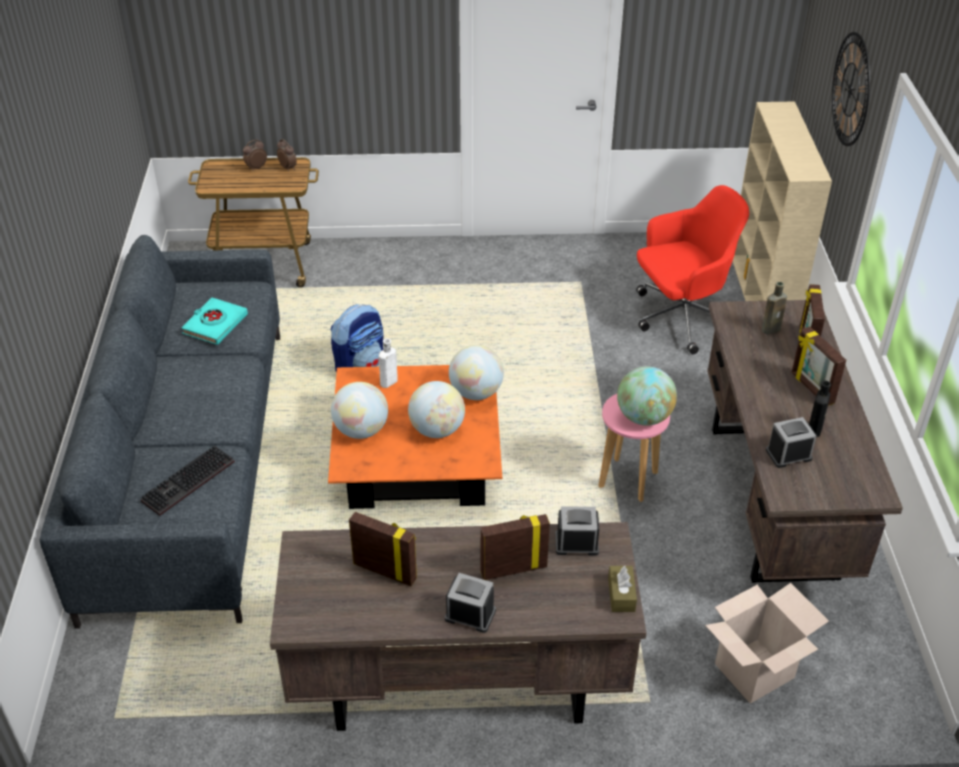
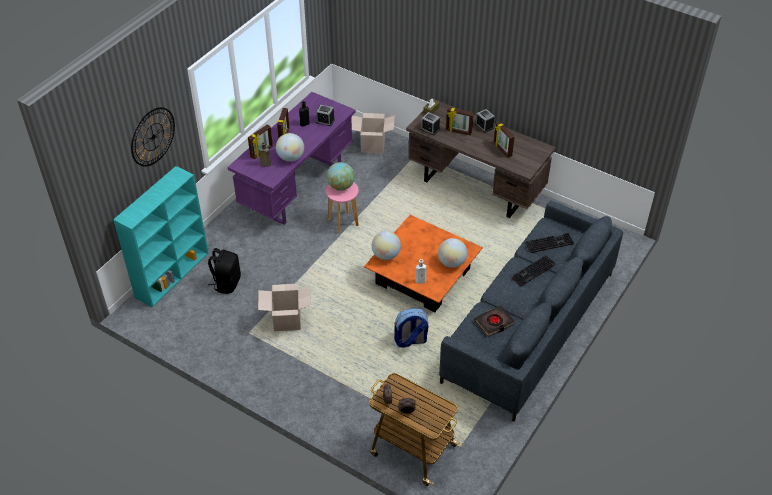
camera: 145 degrees left, 5 degrees up
(193, 420) = (533, 272): none -> keyboard
(215, 324) = (494, 323): turquoise book -> black book
(437, 430) = (418, 246): globe -> globe (291, 158)
(549, 315) = (287, 321): none -> cardboard box
(681, 318) = (227, 283): red office chair -> black backpack
(762, 296) = (172, 274): beige bookcase -> turquoise bookcase
(774, 501) = (297, 187): brown desk -> purple desk

